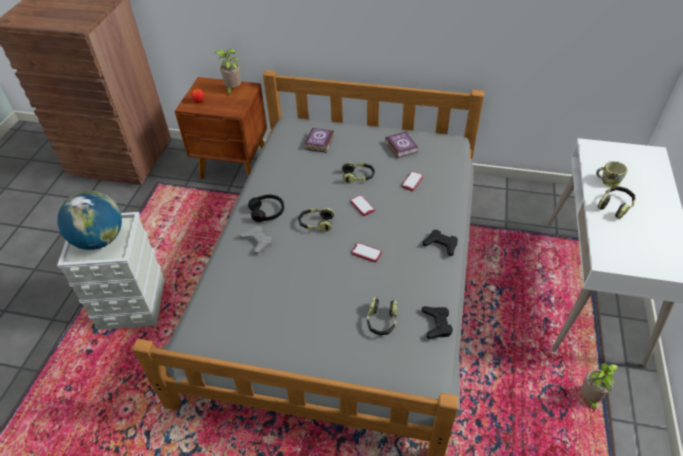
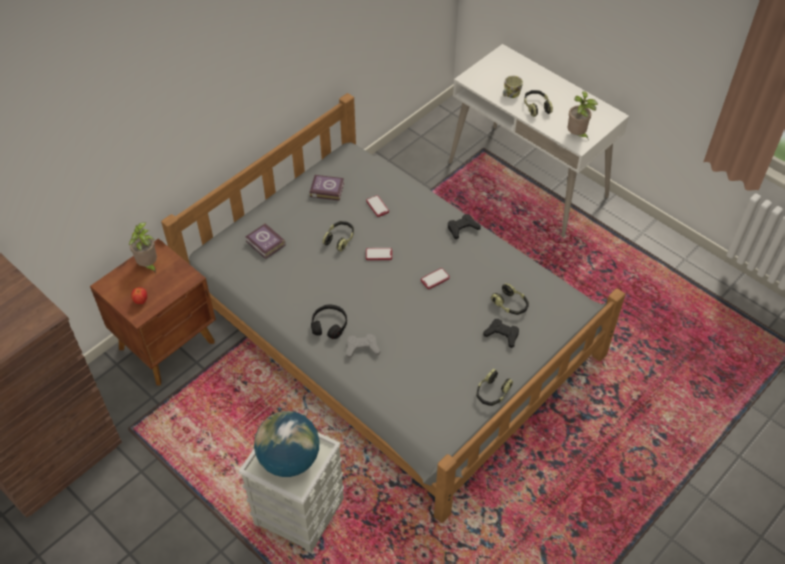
camera: 60 degrees left, 5 degrees up
(316, 224) = (374, 296): headphones -> headphones (492, 393)
(437, 324) = (535, 273): black game controller -> black game controller (502, 334)
(589, 398) = (611, 242): potted plant -> potted plant (577, 135)

